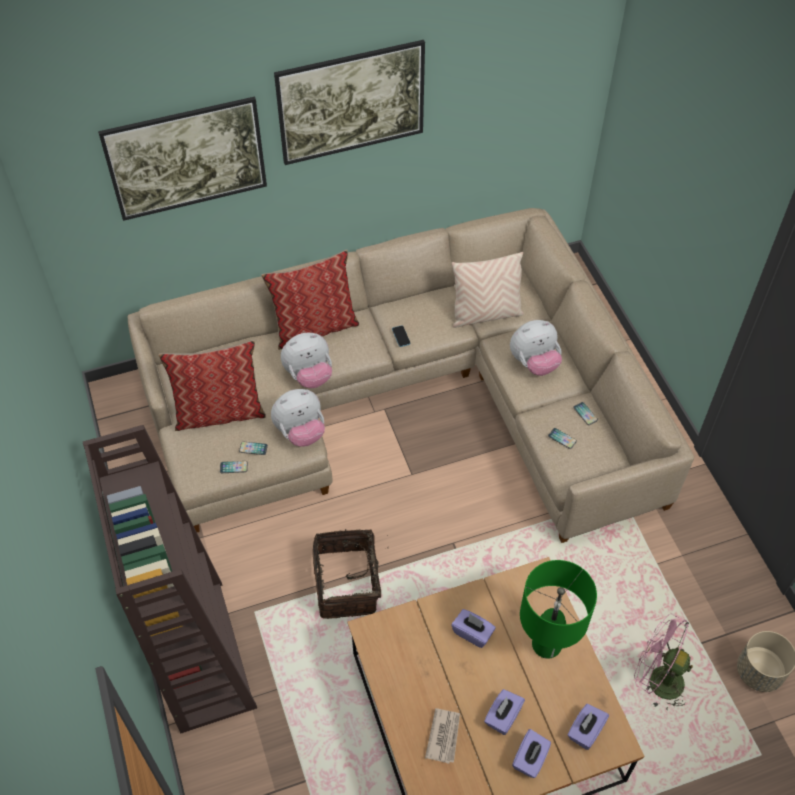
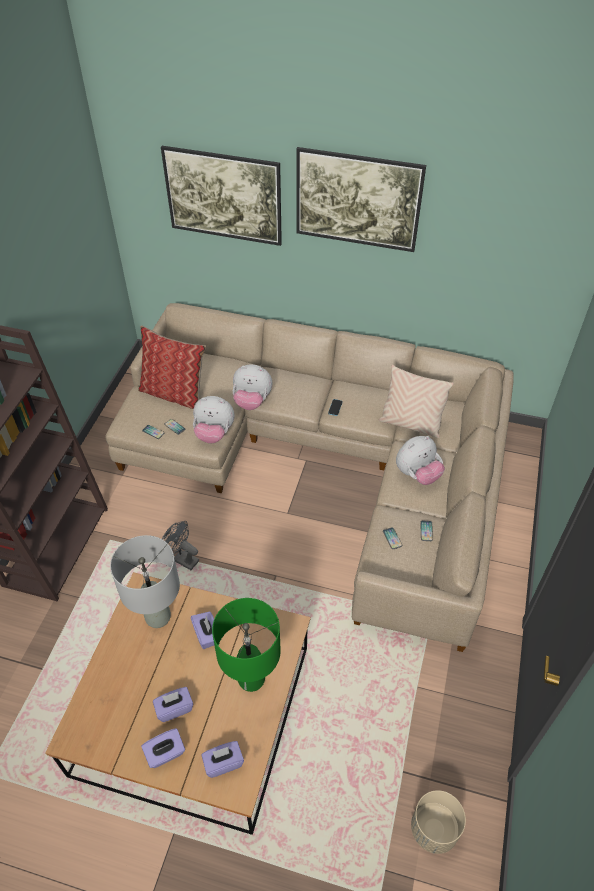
camera: 35 degrees right, 5 degrees down
(314, 327) = (282, 373): pillow -> none
(348, 584) = (182, 559): basket -> grey fan
(413, 647) = (158, 617): none -> grey table lamp
(444, 736) = (123, 693): newspaper -> none
(534, 363) = (417, 474): plush toy -> plush toy turned 45 degrees counterclockwise
(657, 680) = (342, 775): pink fan -> none

